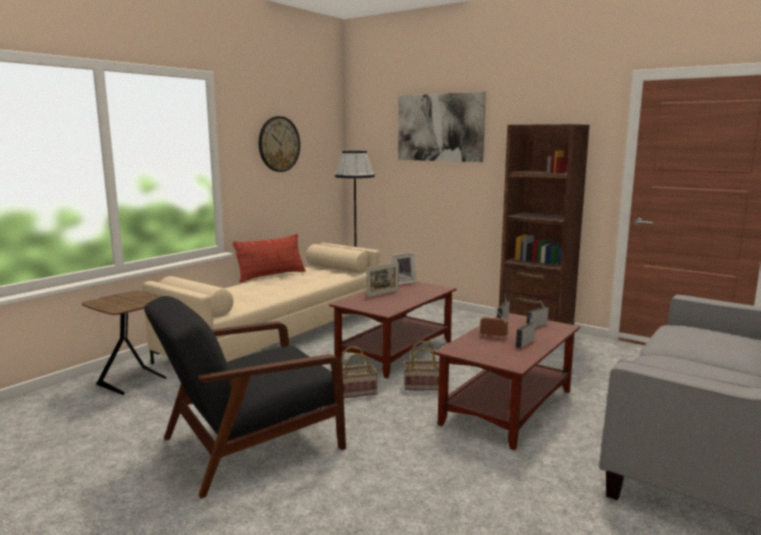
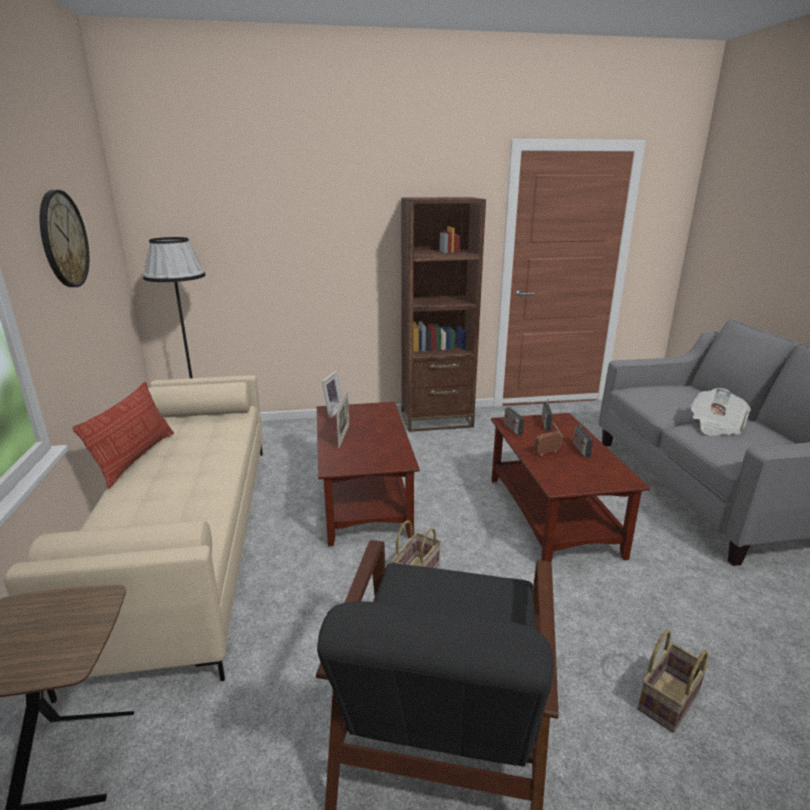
camera: 45 degrees left, 10 degrees up
(424, 385) = (458, 528): basket -> basket (667, 698)
(439, 127) = (284, 200): picture -> none
(684, 361) = (715, 426): none -> newspaper

